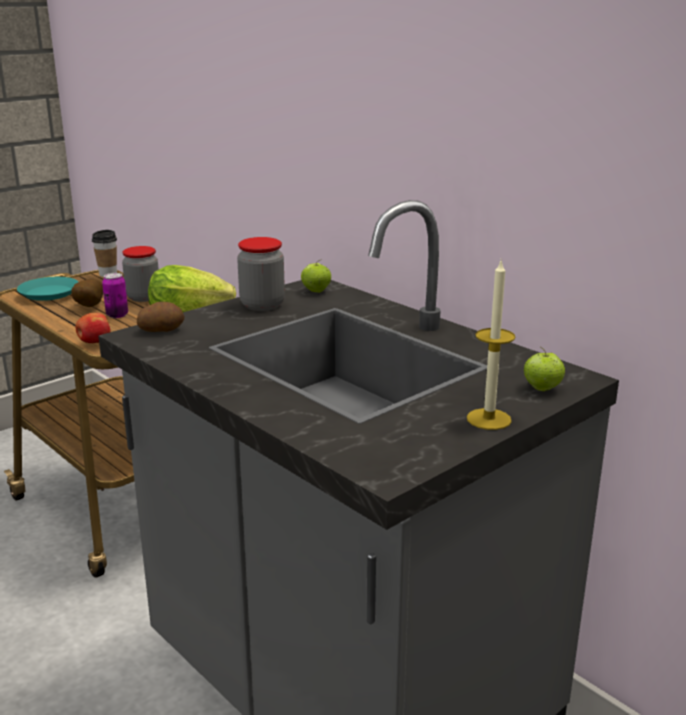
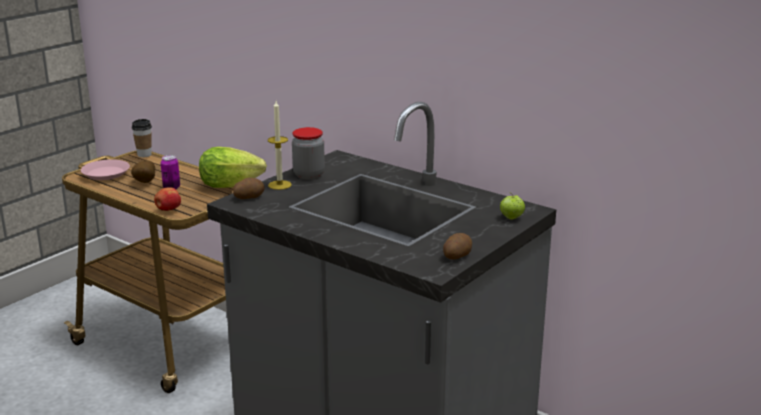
camera: 10 degrees left, 0 degrees up
(49, 293) = (106, 173): turquoise plate -> pink plate
(143, 297) = (185, 172): jar -> none
(316, 291) = (341, 162): apple -> none
(432, 447) = (456, 256): none -> potato
(488, 419) = (484, 238): candle -> candle (279, 185)

